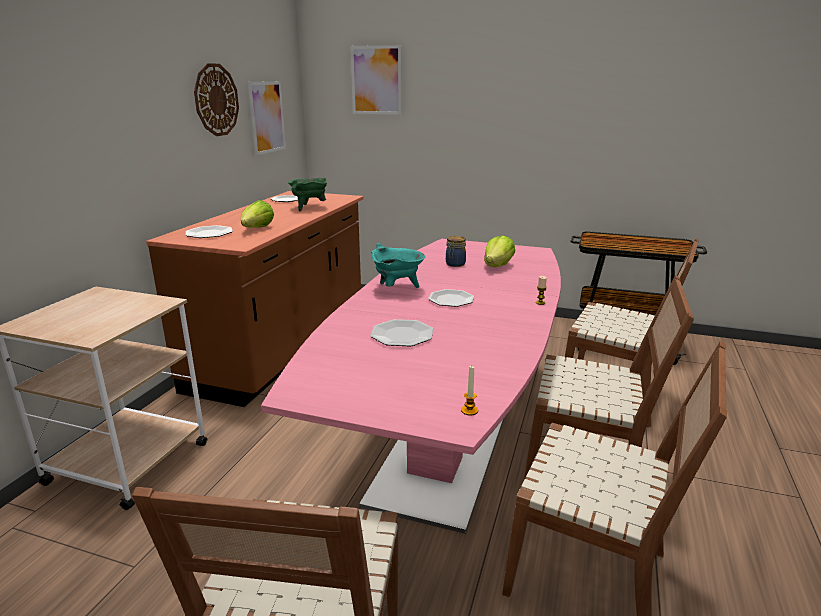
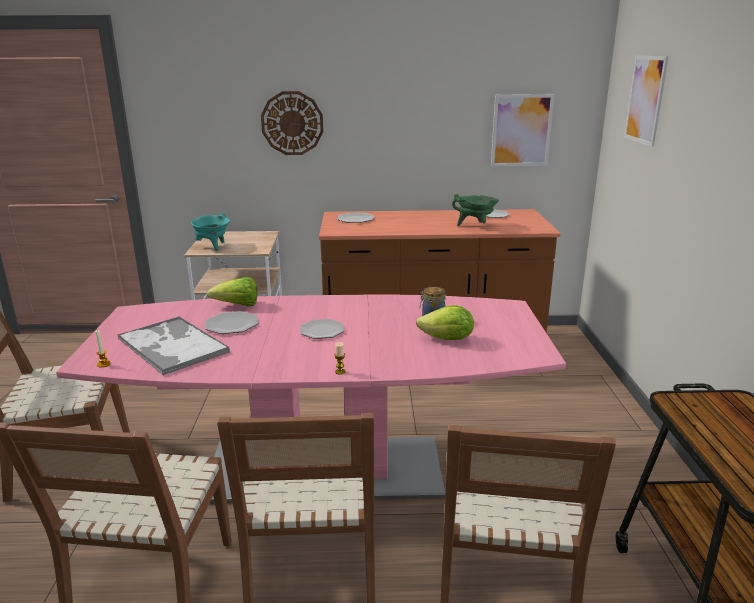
camera: 70 degrees right, 0 degrees up
(216, 100) = (442, 110): wall clock -> wall clock (292, 123)
(257, 229) = (381, 226): lettuce -> lettuce (238, 306)
(397, 289) = (336, 307): turquoise cooking pot -> turquoise cooking pot (212, 247)
(438, 368) = (172, 345): none -> tray

